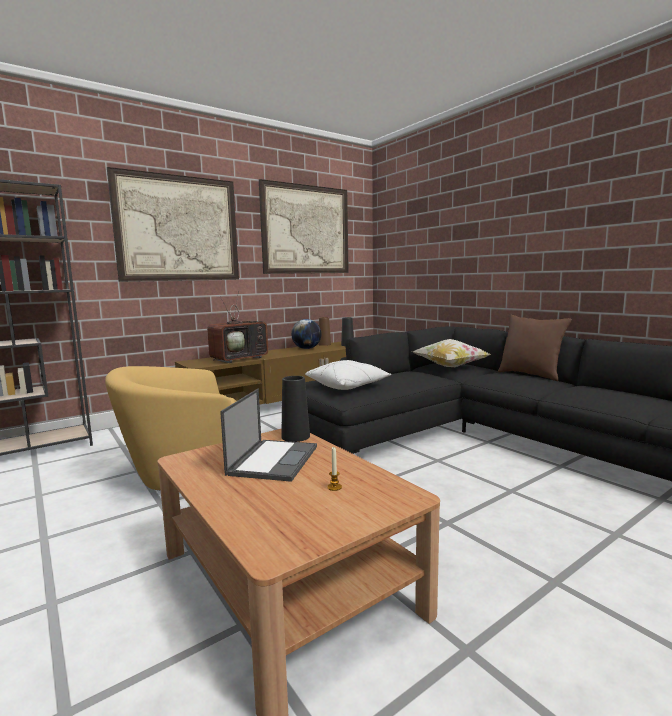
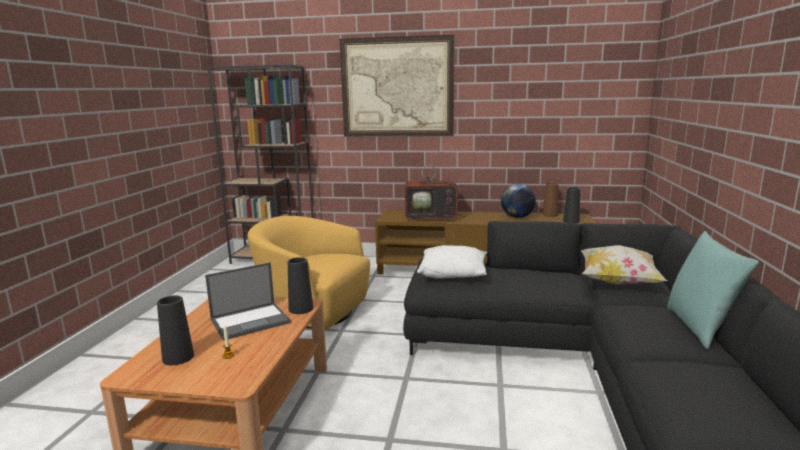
camera: 45 degrees right, 5 degrees up
(285, 512) = (178, 357): none -> black vase
(306, 230) = (544, 79): picture -> none
(530, 375) = (699, 327): brown pillow -> turquoise pillow

